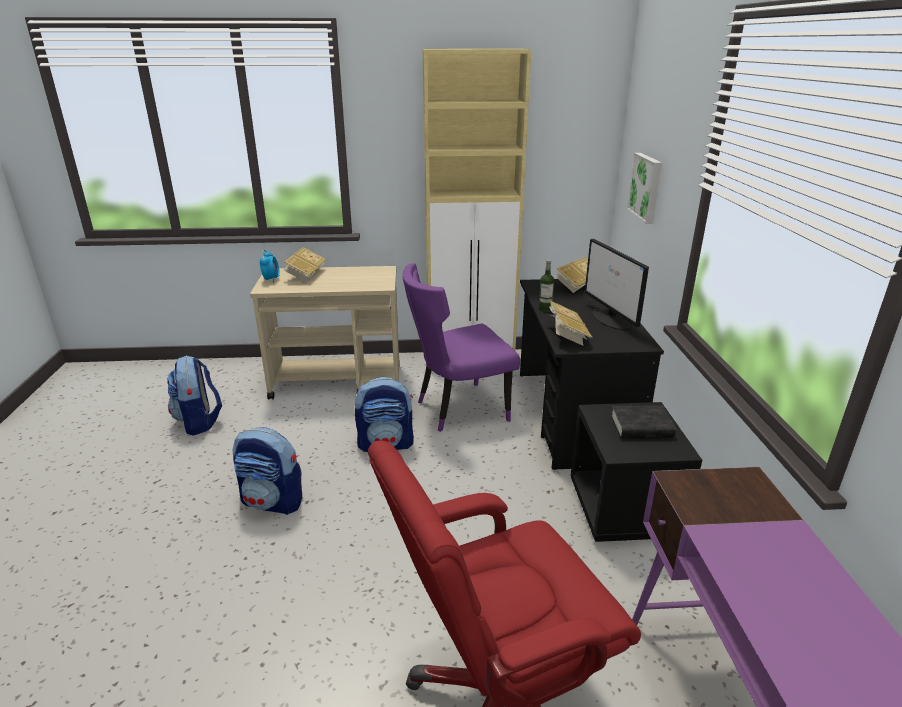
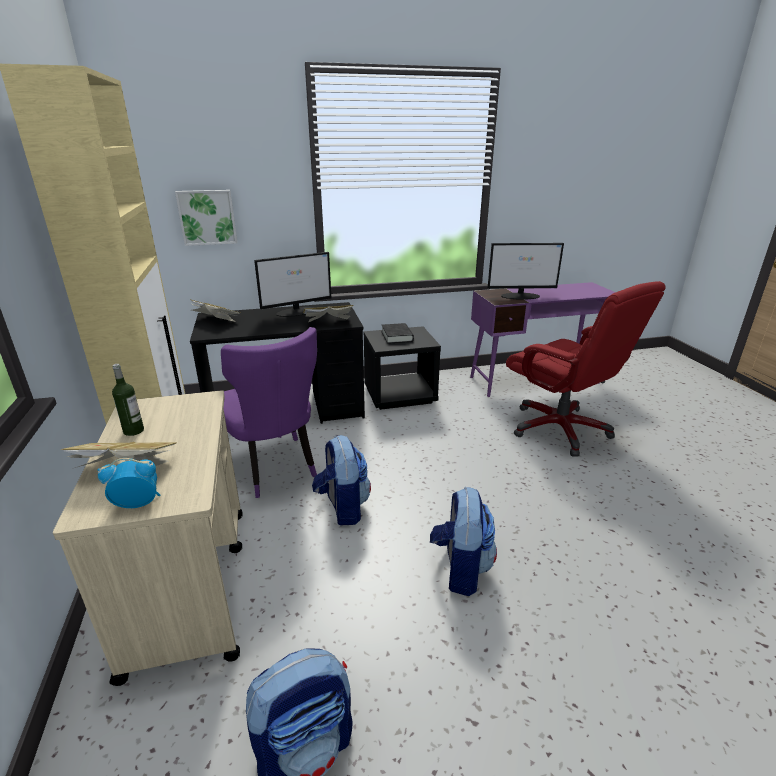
camera: 100 degrees left, 0 degrees up
(545, 309) = (274, 330): bottle -> bottle (133, 431)
(733, 525) = (521, 296): none -> monitor

